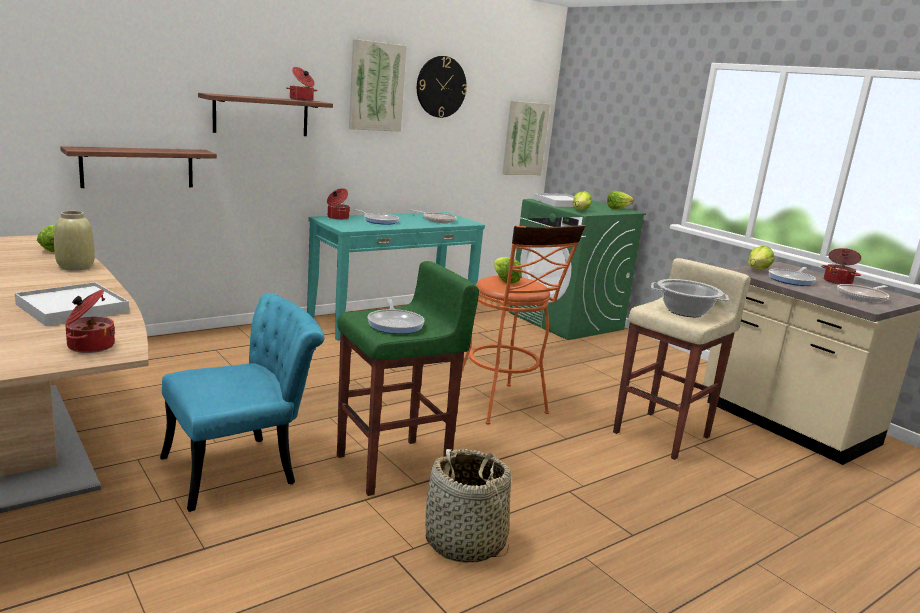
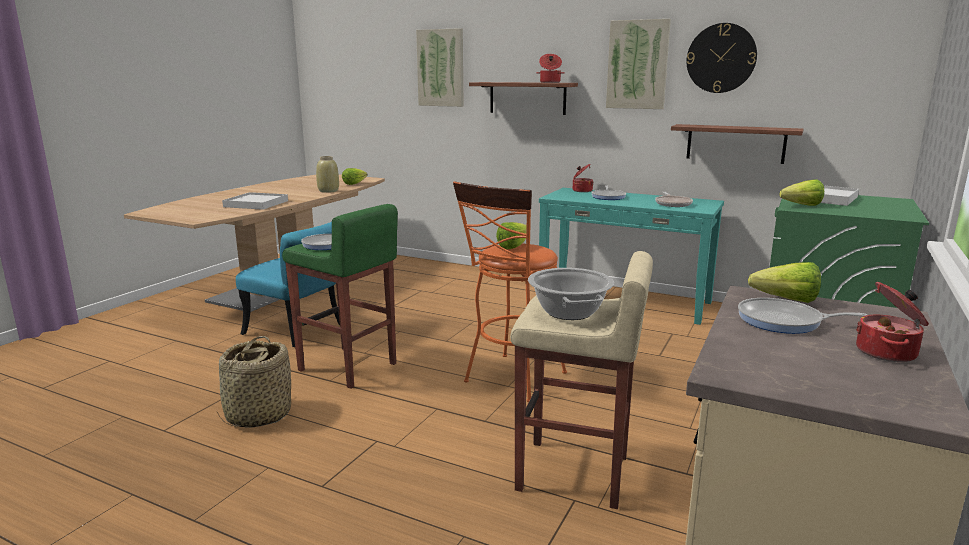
camera: 65 degrees right, 0 degrees up
(89, 346) = (202, 216): cooking pot -> none
(138, 167) = (442, 138): shelf -> shelf (735, 143)
(524, 138) = (866, 116): picture -> picture (441, 68)
(620, 209) = (901, 214): lettuce -> none
(863, 297) = (805, 371): frying pan -> none

